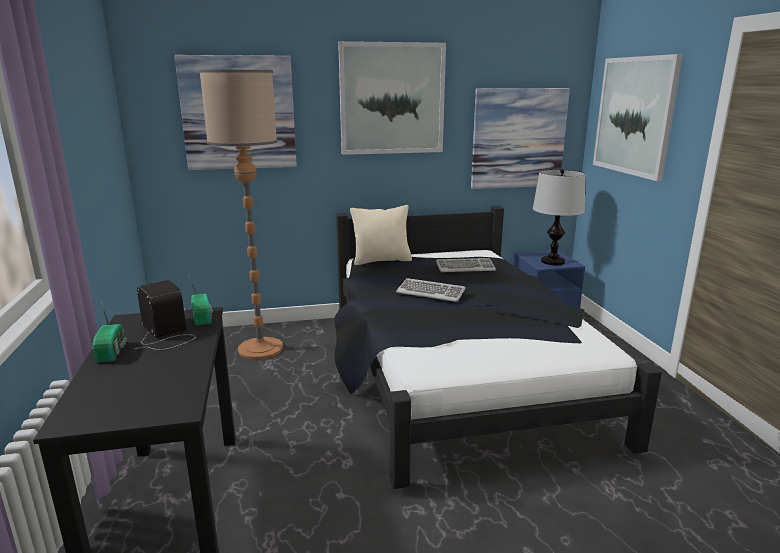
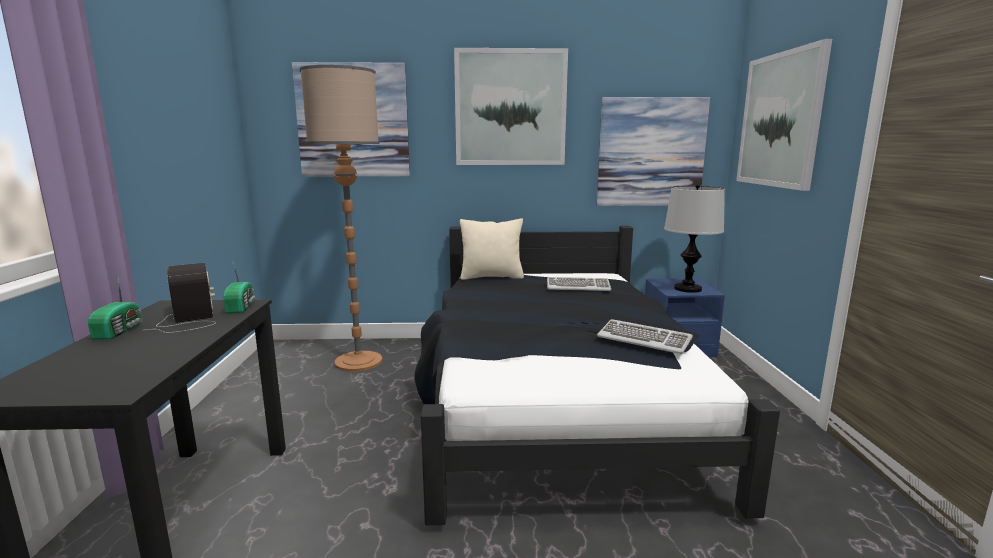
camera: 10 degrees right, 5 degrees down
(431, 292) = (524, 307): keyboard -> keyboard (644, 339)

